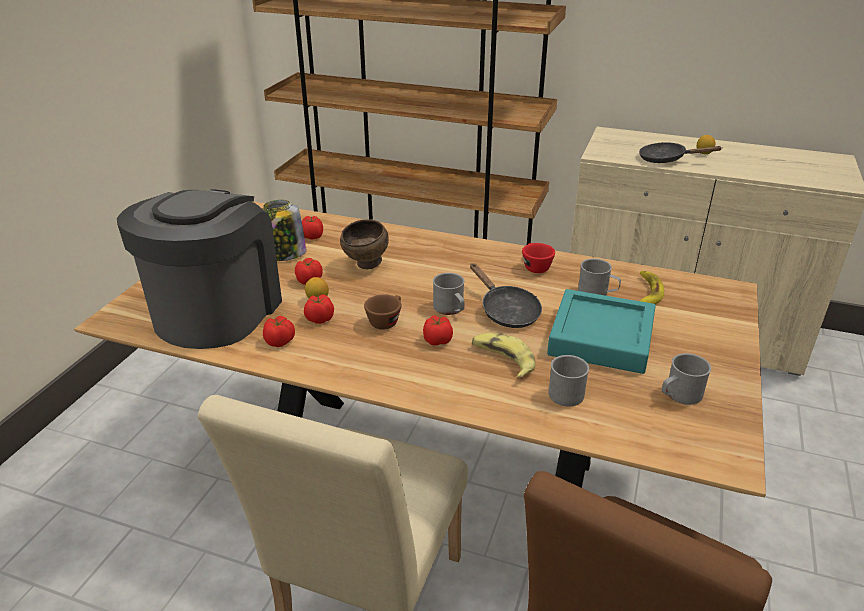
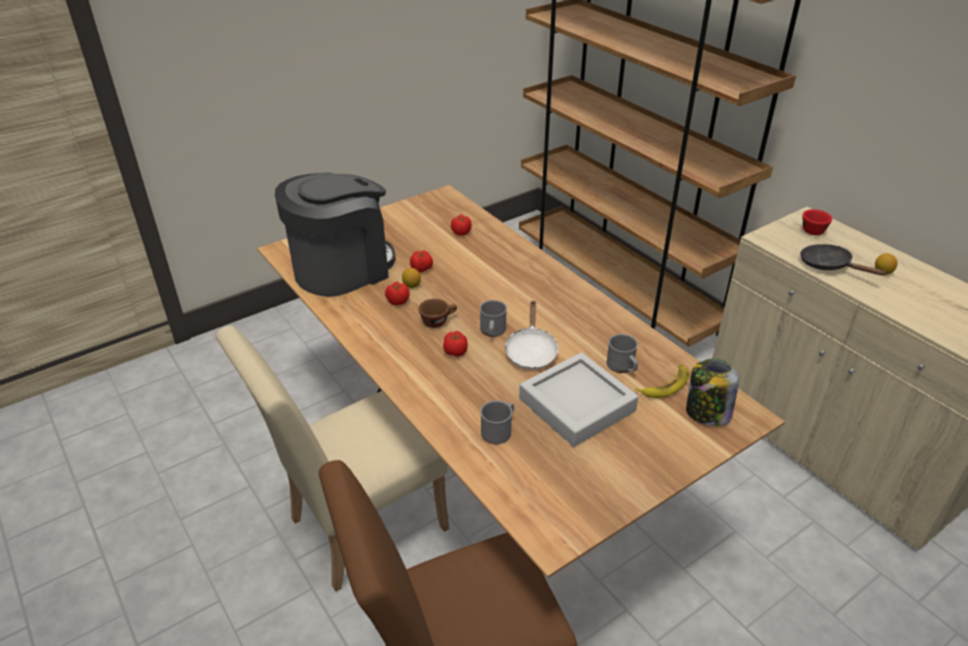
camera: 35 degrees right, 5 degrees up
(280, 341) = (357, 307): tomato -> none
(284, 254) = (427, 240): jar -> jar (707, 413)
(366, 265) = (473, 271): brown bowl -> none
(502, 360) = (483, 387): banana -> none
(506, 311) = (531, 351): black frying pan -> white frying pan
(535, 266) = (599, 323): red cup -> red cup (812, 229)
(601, 338) = (577, 404): turquoise tray -> grey tray
(679, 395) = (579, 476): grey mug -> none

